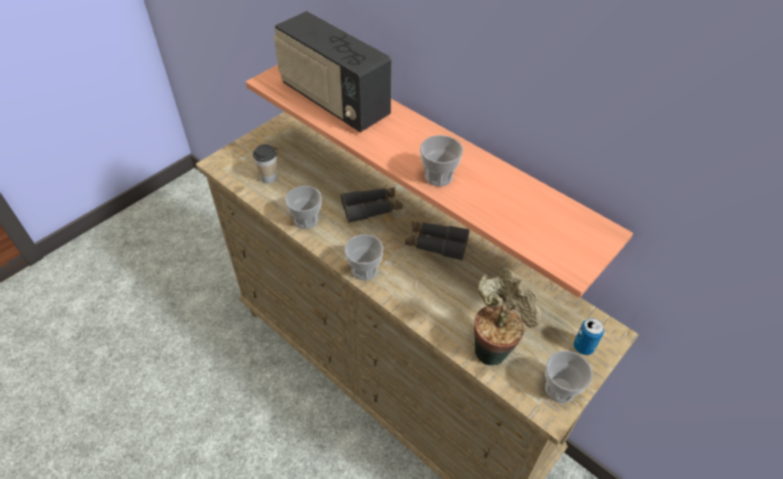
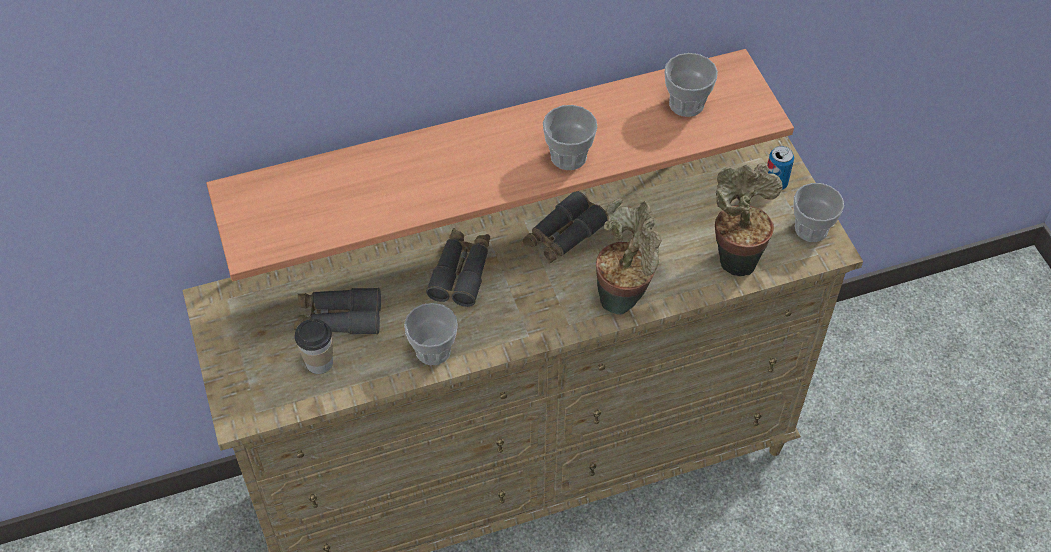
camera: 60 degrees left, 5 degrees up
(304, 172) = (339, 318): none -> grey binoculars
(333, 101) = (355, 195): radio -> none
(364, 270) = (558, 323): cup -> cup (686, 104)
(409, 296) = (624, 297): none -> potted plant

